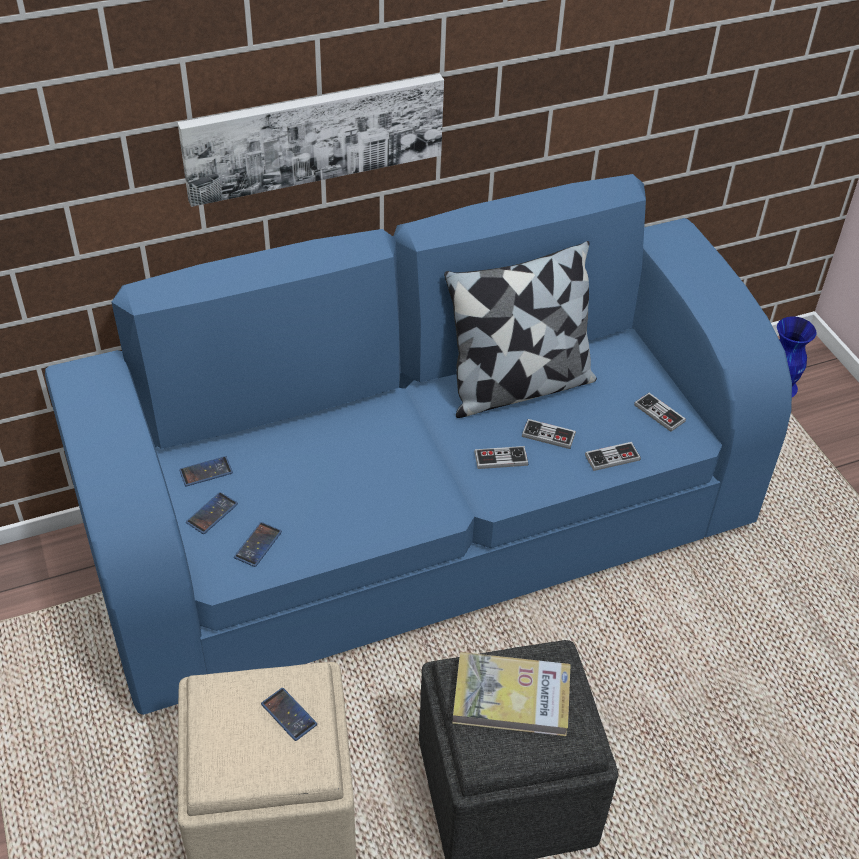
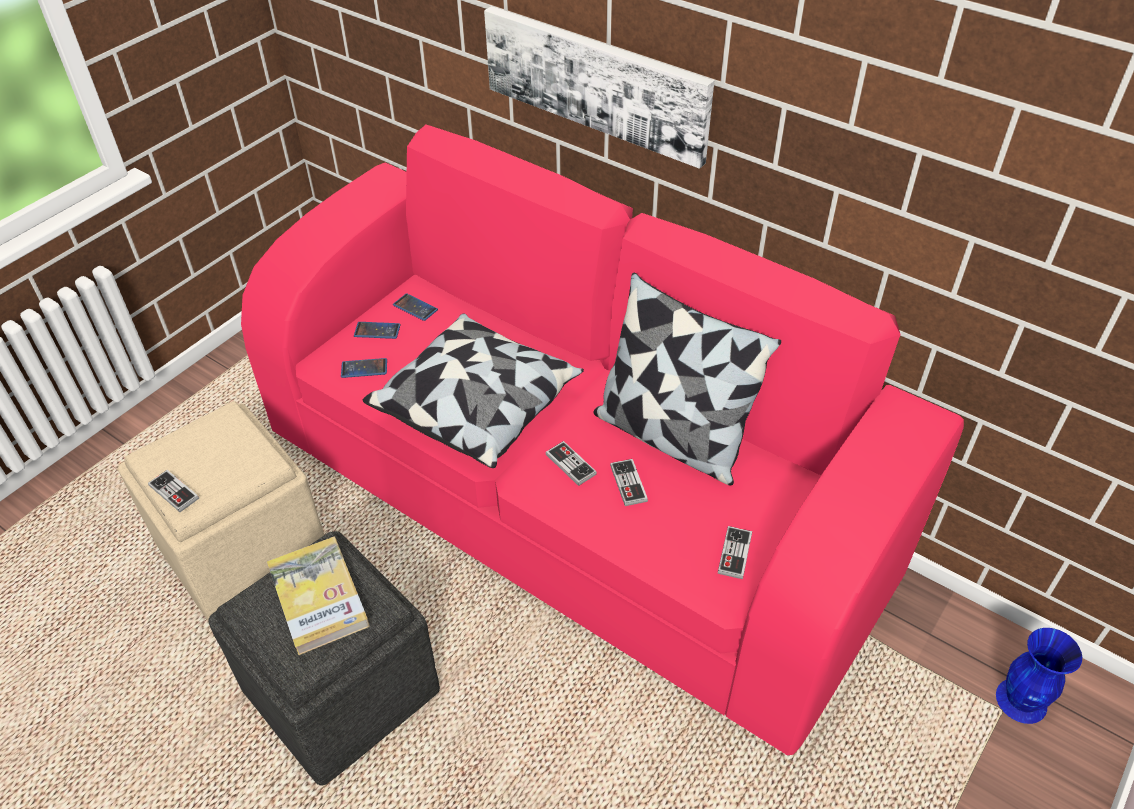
camera: 60 degrees right, 0 degrees up
(289, 714) = (225, 468): phone -> none
(381, 486) = (477, 406): none -> pillow
(426, 529) = (569, 503): blue sofa -> pink sofa
(612, 457) = (641, 542): game controller -> game controller (174, 492)

